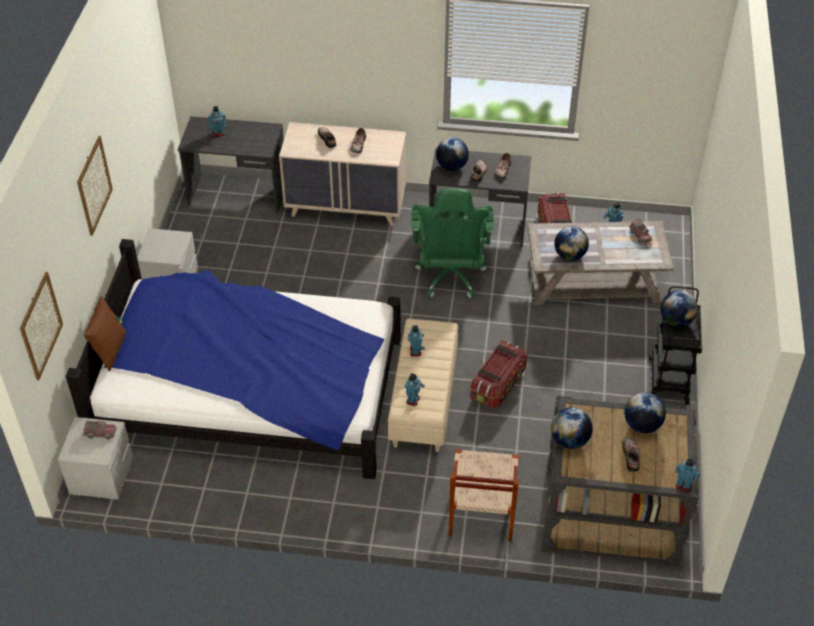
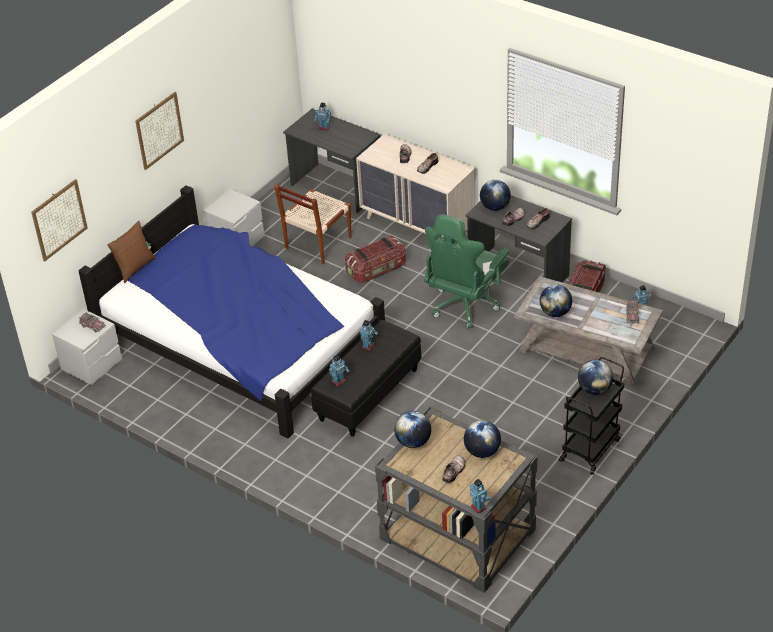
camera: 30 degrees right, 5 degrees down
(422, 402) = (368, 395): beige ottoman -> black ottoman
(481, 514) = (352, 494): chair -> chair (317, 244)
(498, 384) = (440, 403): storage box -> storage box (377, 270)

